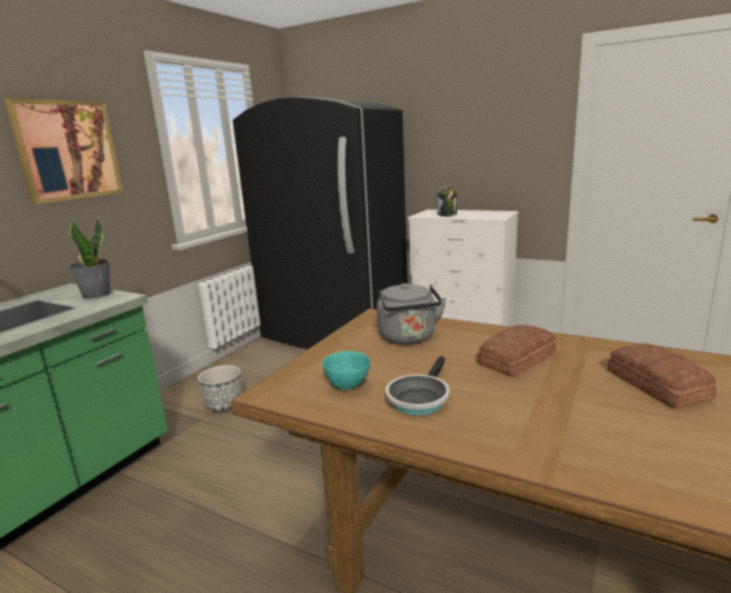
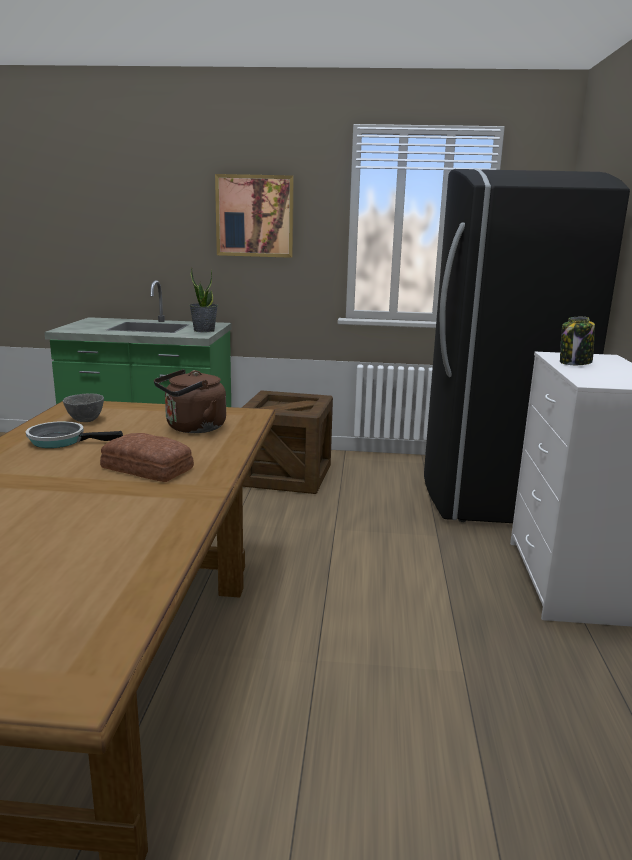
camera: 65 degrees right, 0 degrees up
(224, 404) = (286, 476): planter -> crate
(348, 386) = (86, 421): turquoise bowl -> grey bowl
(409, 338) = (192, 428): grey kettle -> brown kettle
(656, 385) = (82, 526): bread -> none

